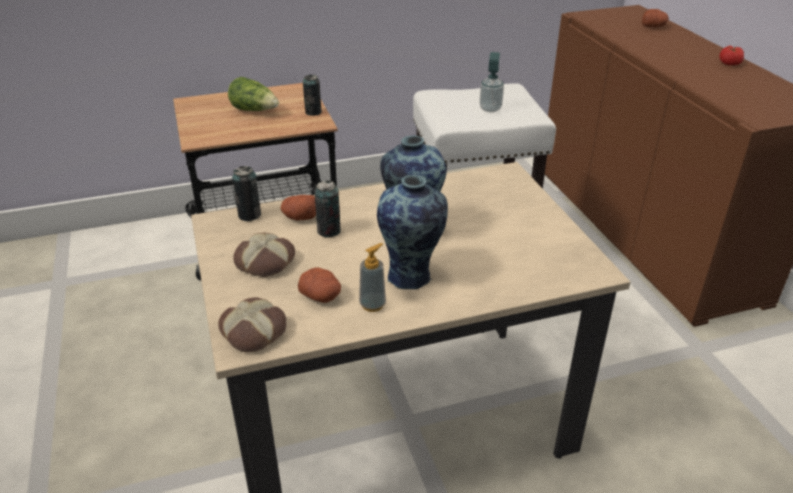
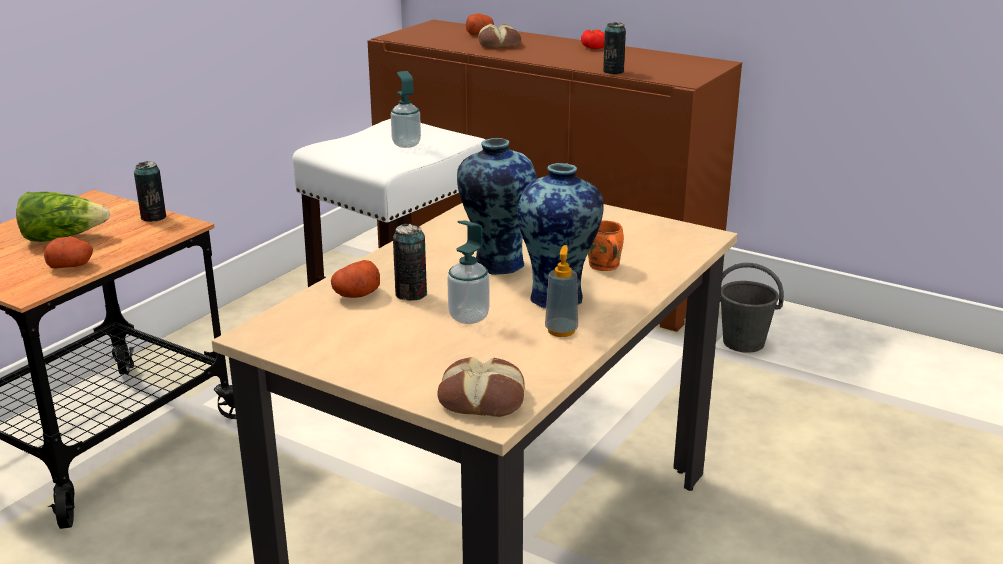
camera: 40 degrees left, 10 degrees down
(249, 215) = (291, 314): can -> can (613, 72)
(266, 262) = (389, 343): bread -> bread (499, 44)
(321, 296) = (500, 345): potato -> potato (72, 265)
(335, 265) = (469, 317): none -> soap dispenser
(478, 265) = (603, 267): none -> orange mug
(743, 363) = (744, 343): none -> grey bucket

